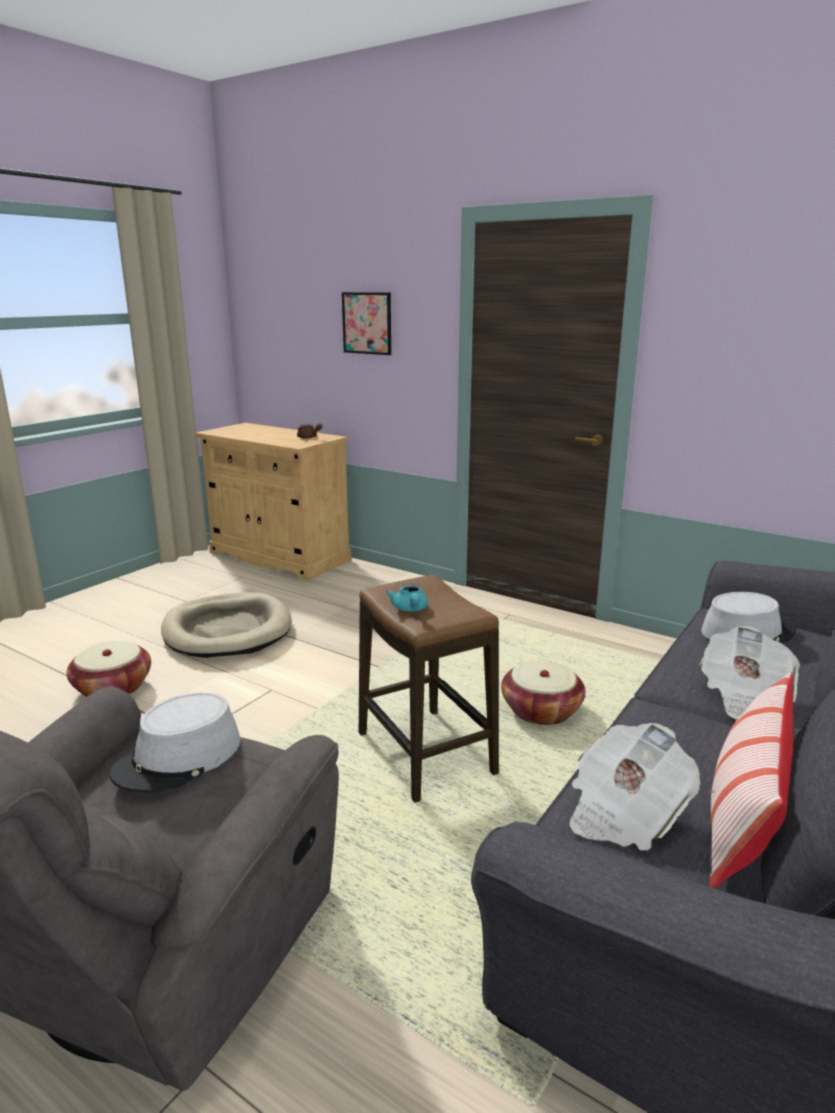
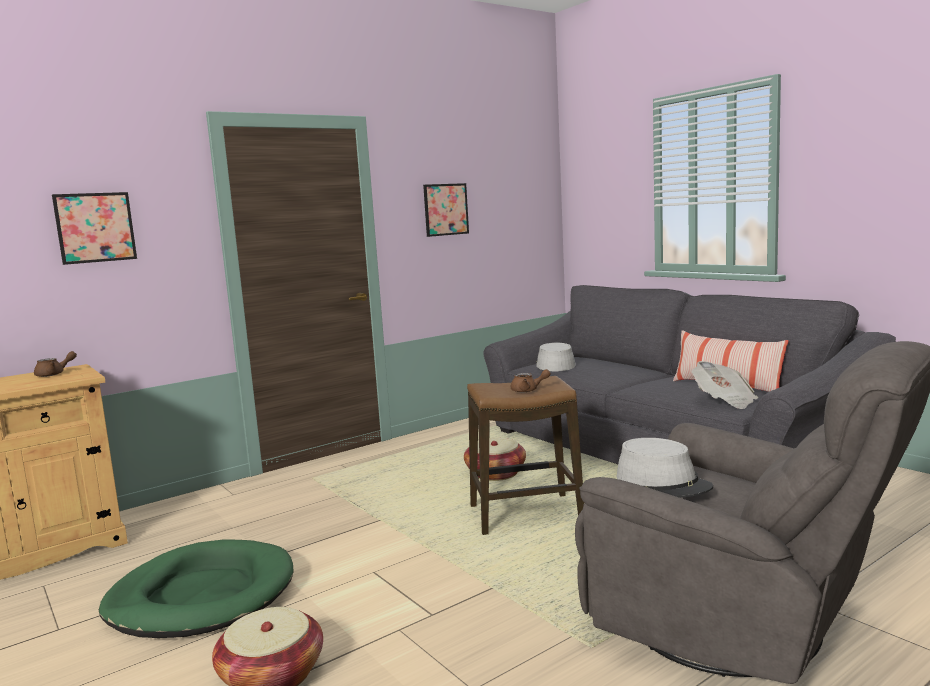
camera: 70 degrees left, 10 degrees down
(227, 630) = (202, 596): beige dog bed -> green dog bed
(410, 609) = (528, 390): turquoise teapot -> brown teapot
(745, 696) = (623, 375): newspaper -> none
(767, 339) = (446, 209): none -> picture

